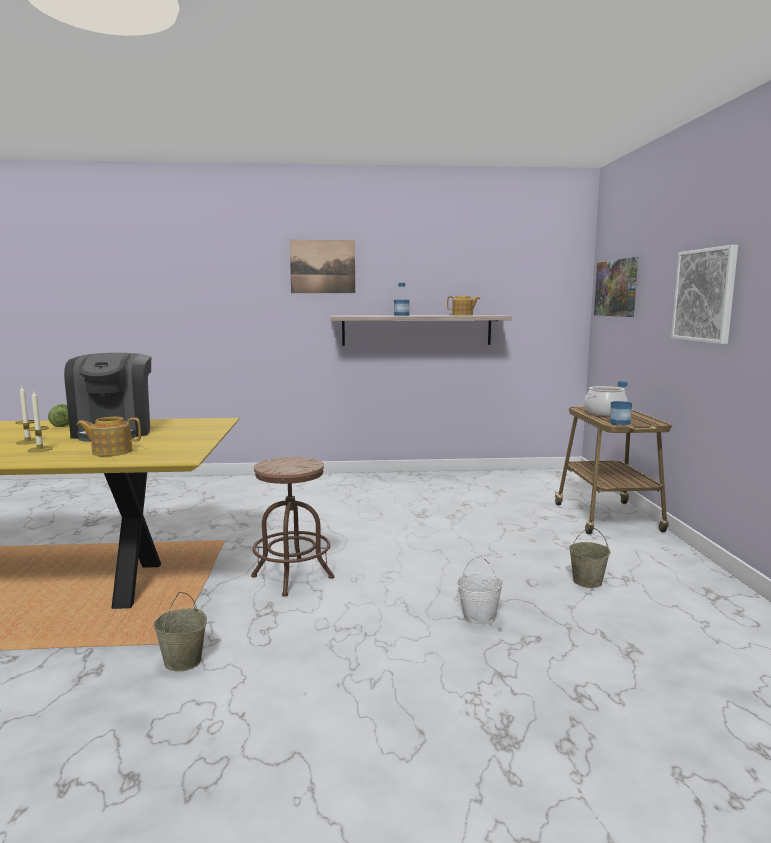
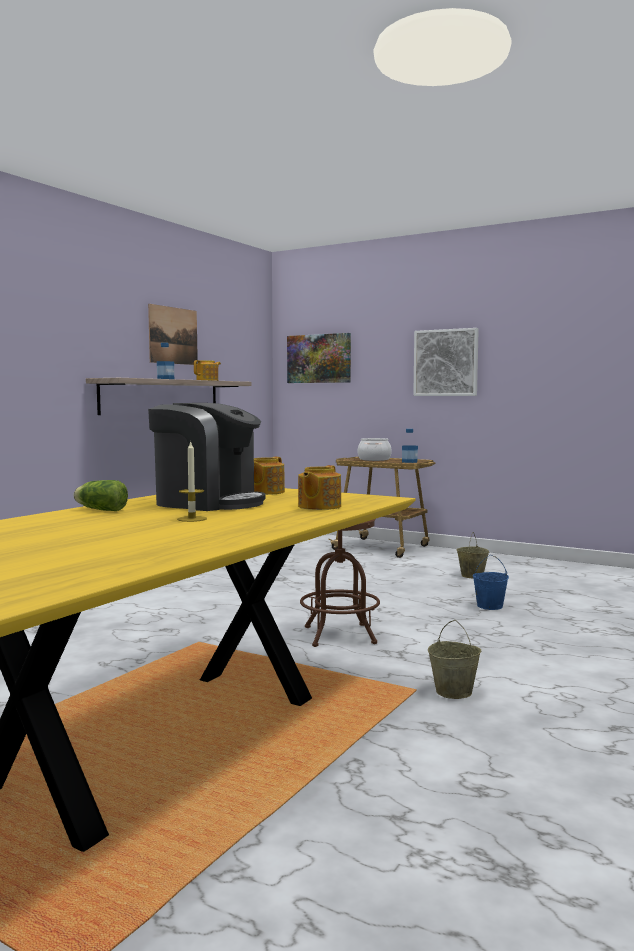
camera: 55 degrees left, 5 degrees down
(40, 449) = (252, 517): candle -> none
(190, 431) = (265, 492): none -> teapot
(322, 266) = (76, 317): picture -> picture (173, 335)
(479, 617) = (489, 606): white bucket -> blue bucket

